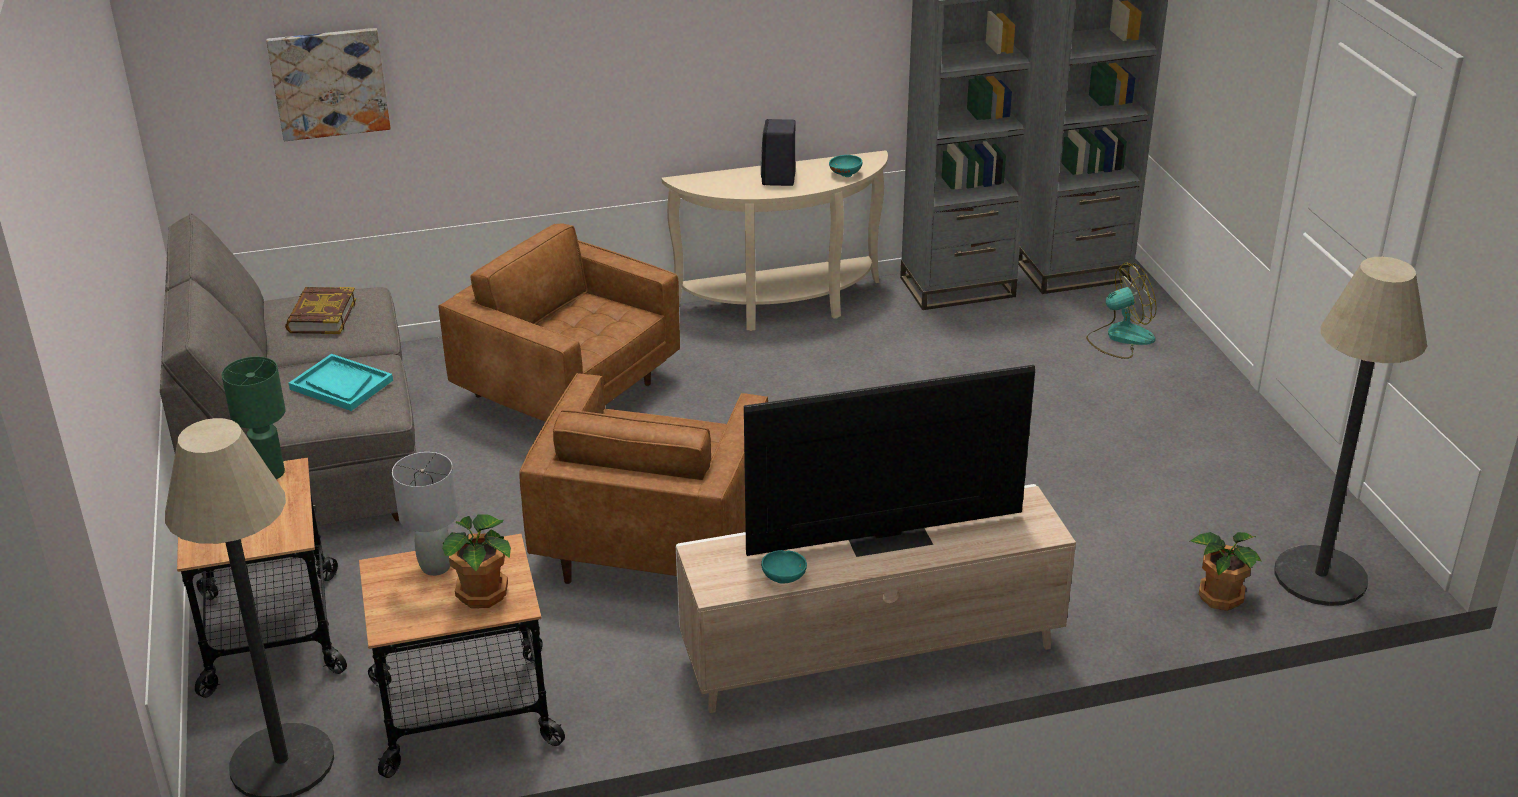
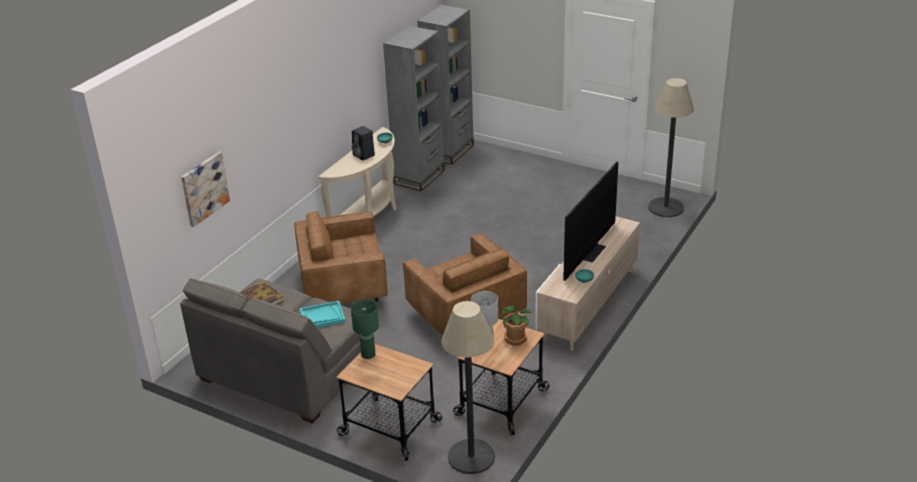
camera: 45 degrees left, 0 degrees up
(1120, 338) = (500, 166): fan -> none
(1219, 596) = (650, 229): potted plant -> none

